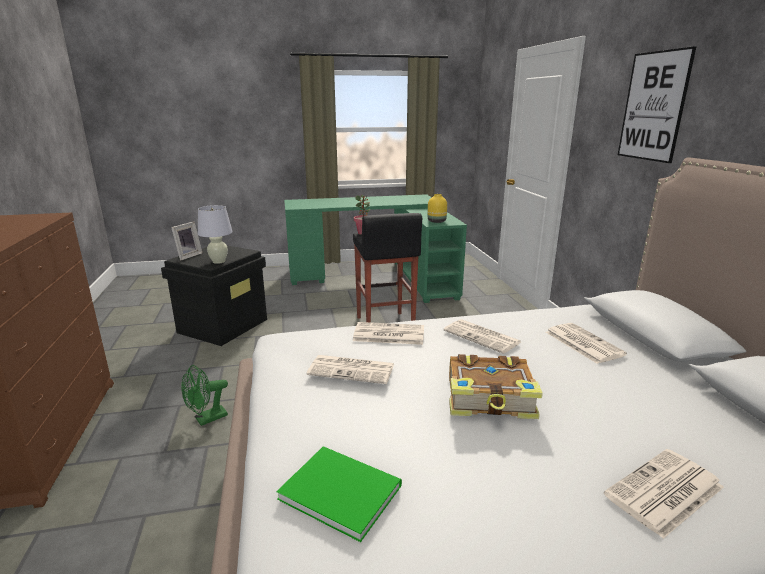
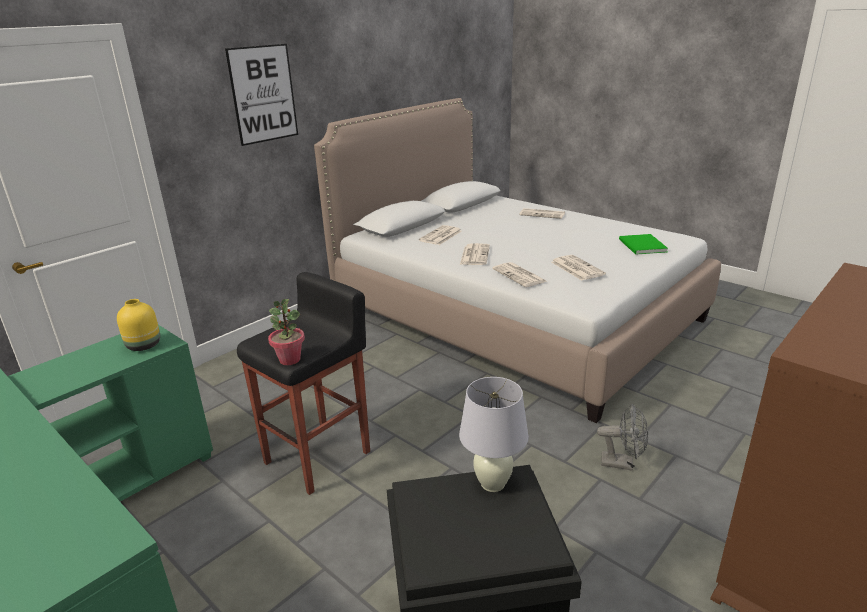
camera: 125 degrees left, 5 degrees up
(187, 256) = (518, 551): picture frame -> none
(207, 419) = (622, 463): green fan -> grey fan
(491, 399) = (537, 240): book -> none

